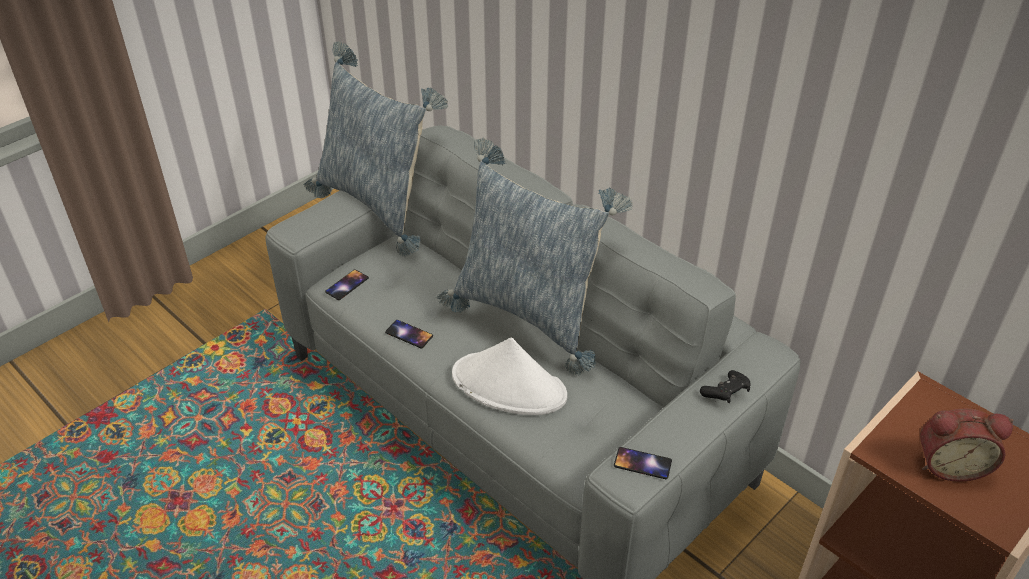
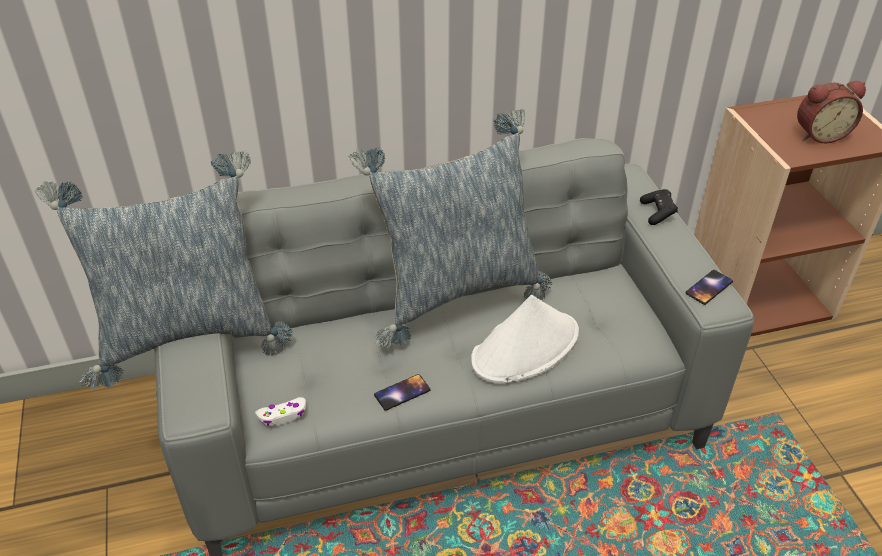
camera: 60 degrees left, 0 degrees up
(347, 285) = (283, 415): phone -> white game controller
(949, 464) = (819, 134): alarm clock -> alarm clock turned 45 degrees clockwise

